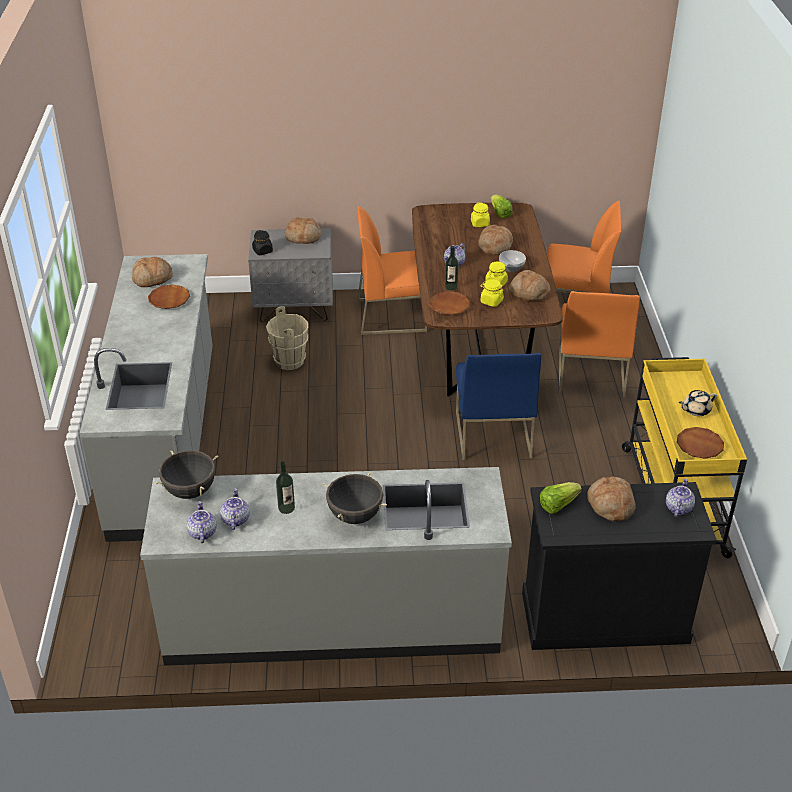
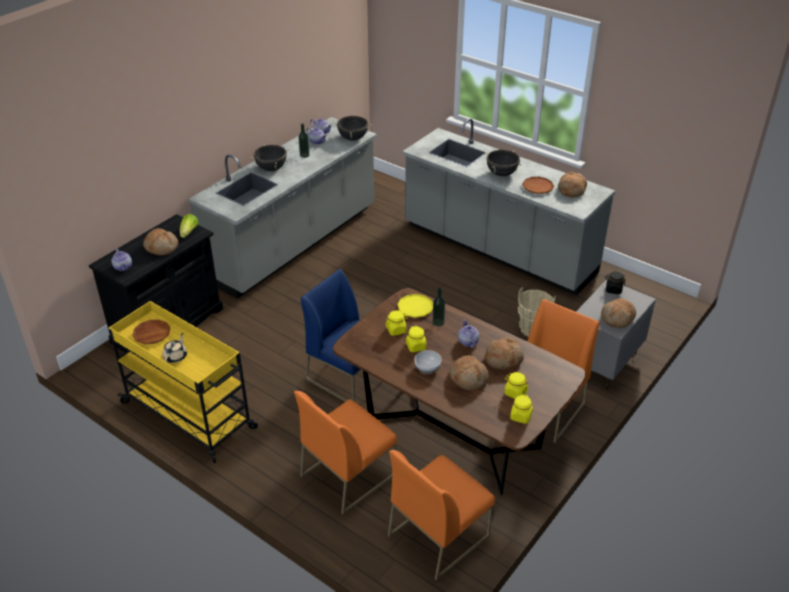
camera: 130 degrees right, 0 degrees up
(162, 332) = (501, 174): none -> black cooking pot
(449, 306) = (415, 308): brown plate -> yellow plate
(499, 213) = (521, 416): lettuce -> yellow jar
(528, 293) = (383, 354): bread -> bread (503, 359)
(590, 373) = (348, 474): orange chair -> orange chair turned 90 degrees counterclockwise

